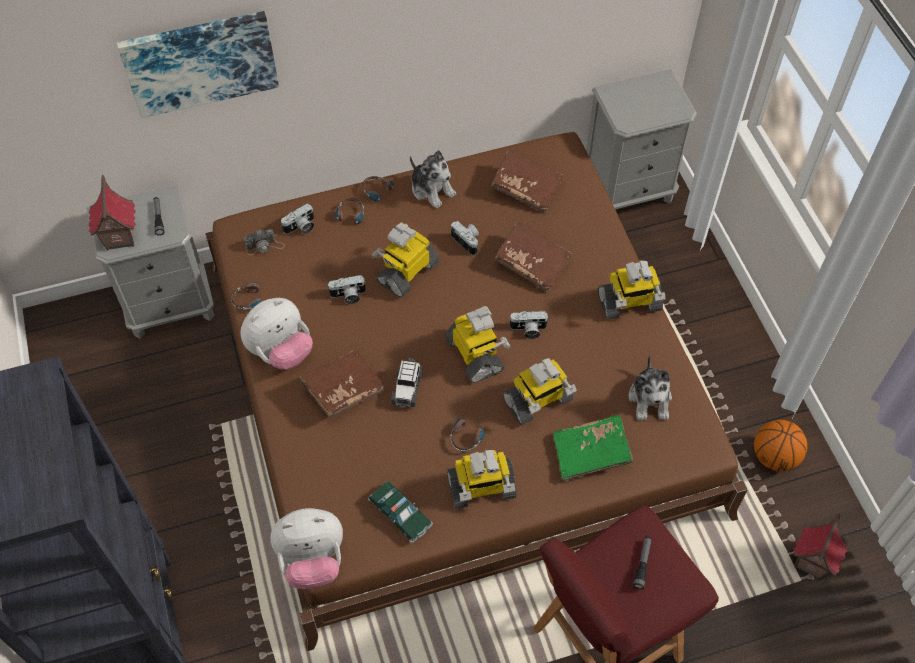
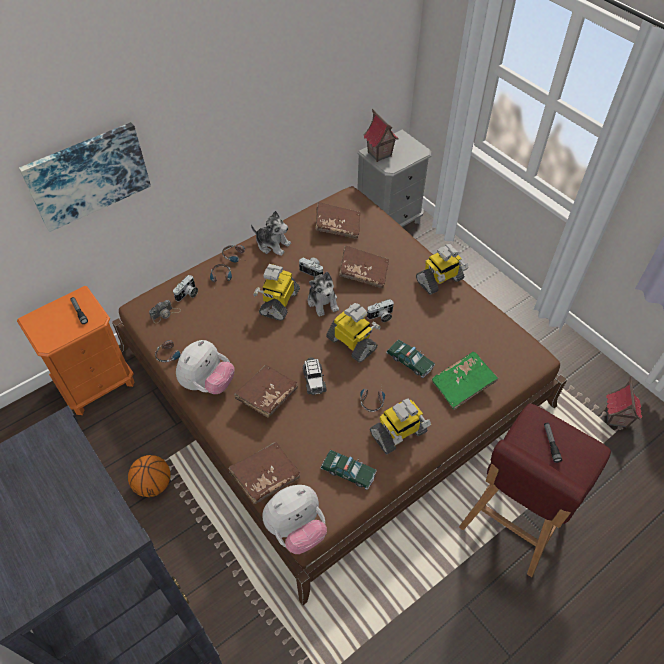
camera: 20 degrees left, 5 degrees down
(119, 238) = (52, 334): toy house -> toy house (379, 154)
(170, 304) = (97, 384): grey nightstand -> orange nightstand
(302, 487) = (265, 477): none -> brown book
(348, 296) = (243, 330): camera -> none
(537, 401) = (410, 361): toy robot -> toy car
(650, 399) = (484, 337): plush toy -> plush toy (323, 301)
(774, 457) = (559, 359): basketball -> basketball (153, 485)

